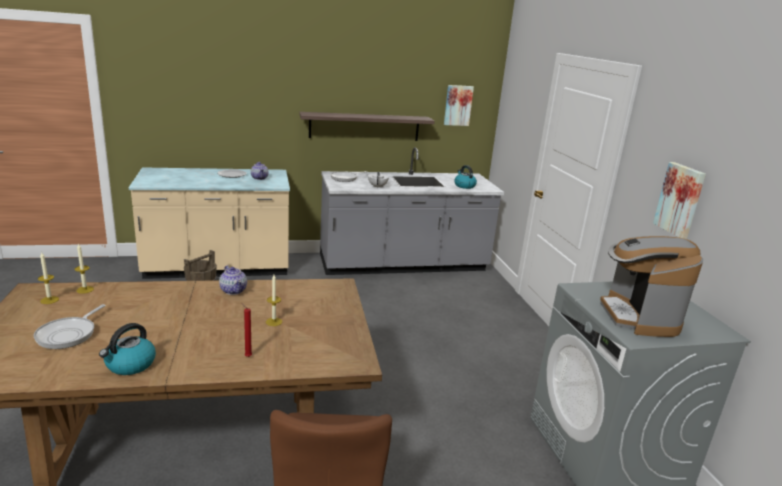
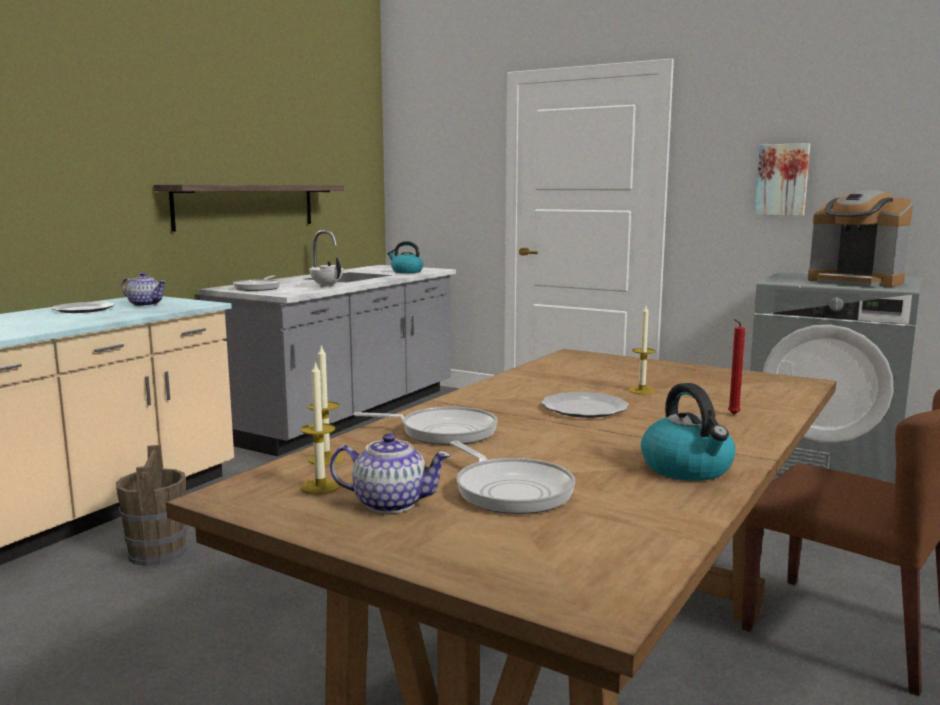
camera: 45 degrees left, 10 degrees down
(143, 298) = (442, 432): none -> frying pan
(217, 316) = (583, 408): none -> plate
(233, 290) = (506, 390): teapot -> teapot (390, 503)
(458, 105) = (346, 167): picture -> none

